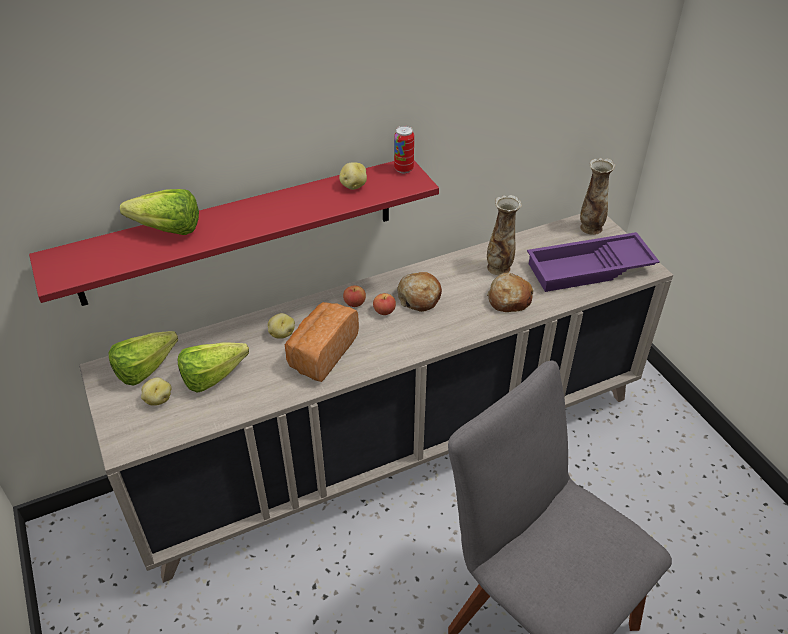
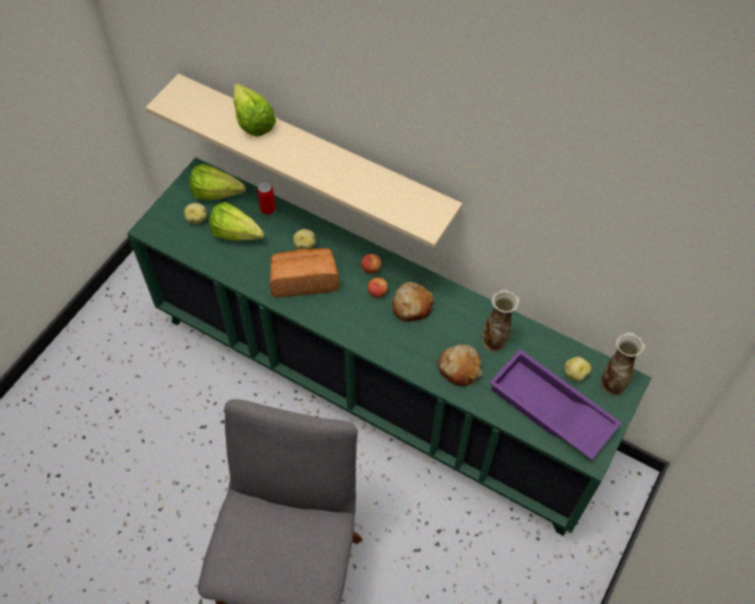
camera: 55 degrees right, 15 degrees up
(239, 231) = (315, 156): red shelf -> beige shelf
(353, 186) = (389, 190): potato -> potato (575, 373)
(393, 445) = (376, 386): beige cabinet -> green cabinet
(403, 169) = (439, 208): can -> can (268, 209)

